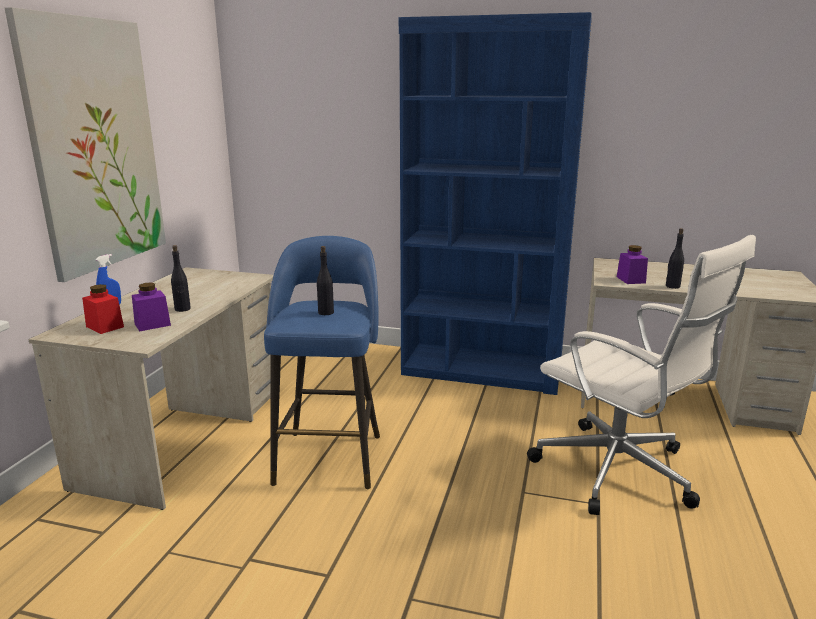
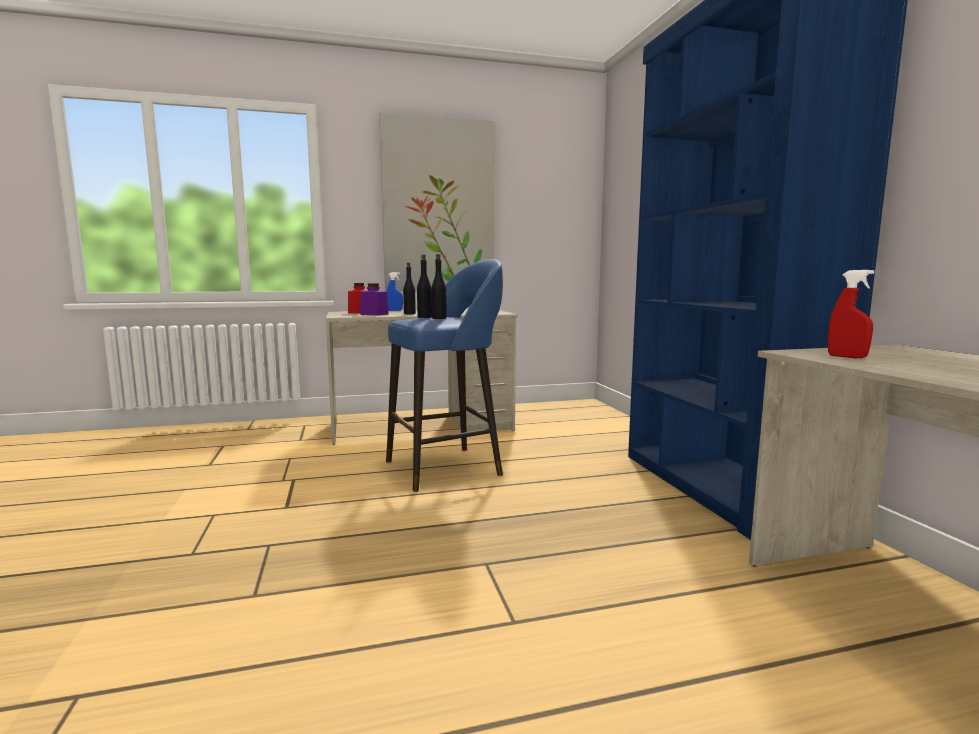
camera: 60 degrees right, 10 degrees down
(619, 472) = (616, 628): white office chair -> none
(630, 280) = (847, 357): purple jar -> red spray bottle
(672, 286) = (897, 370): black bottle -> black bottle (424, 317)

